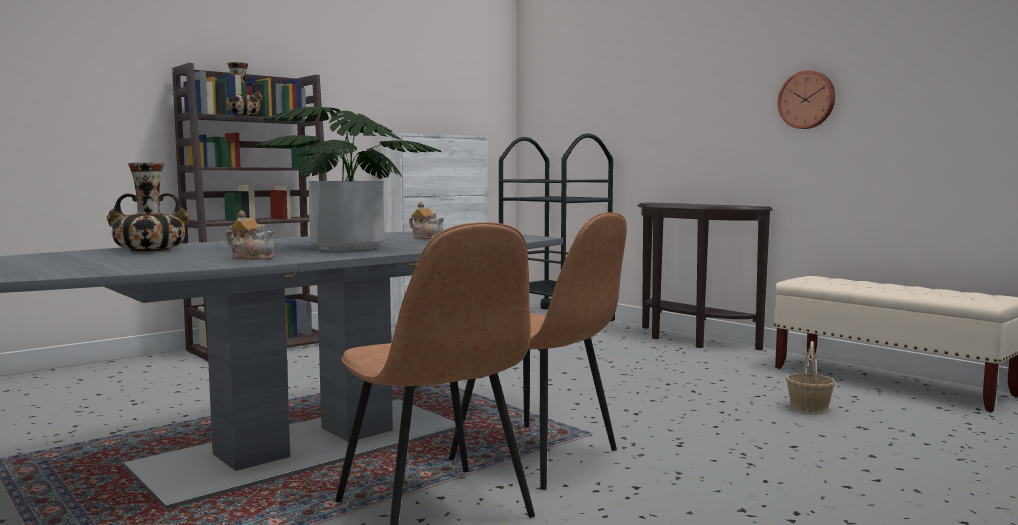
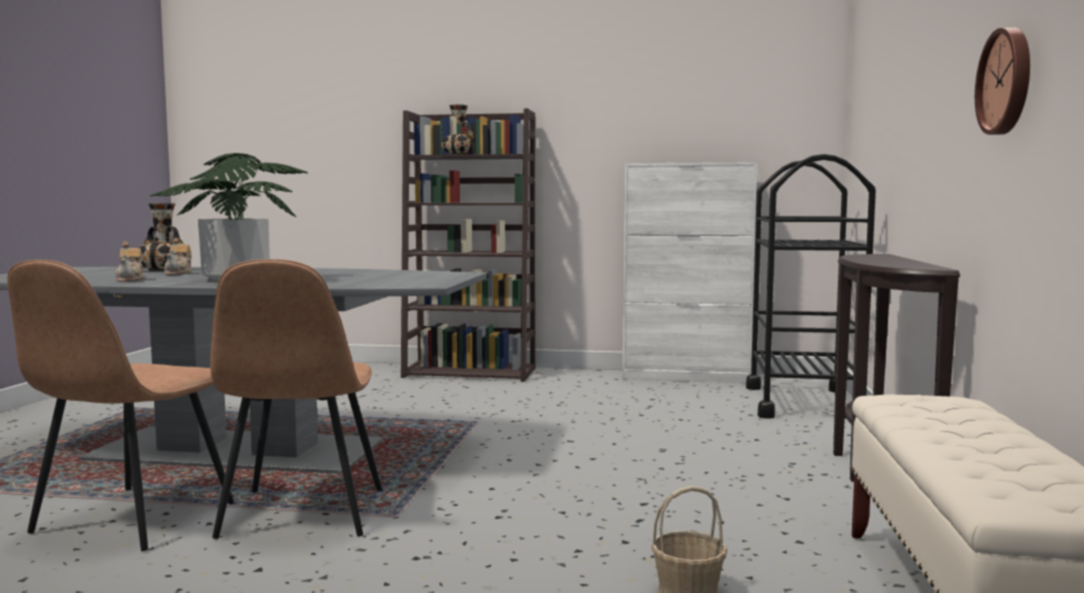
camera: 50 degrees right, 0 degrees up
(427, 238) = (361, 277): teapot -> teapot (179, 273)

